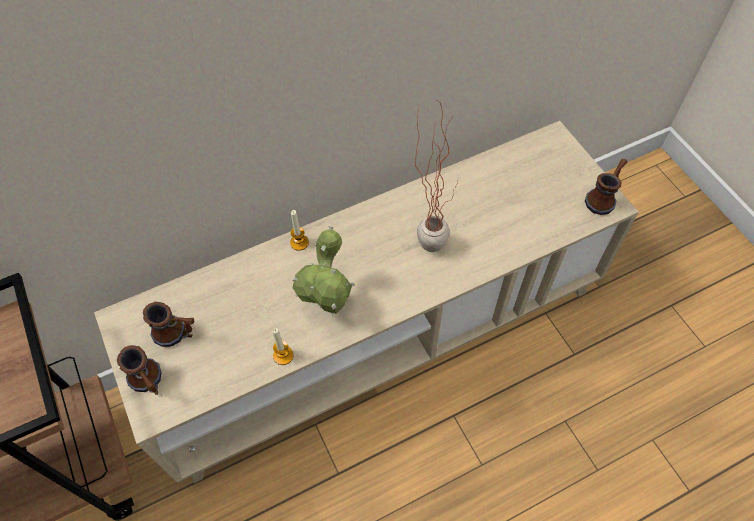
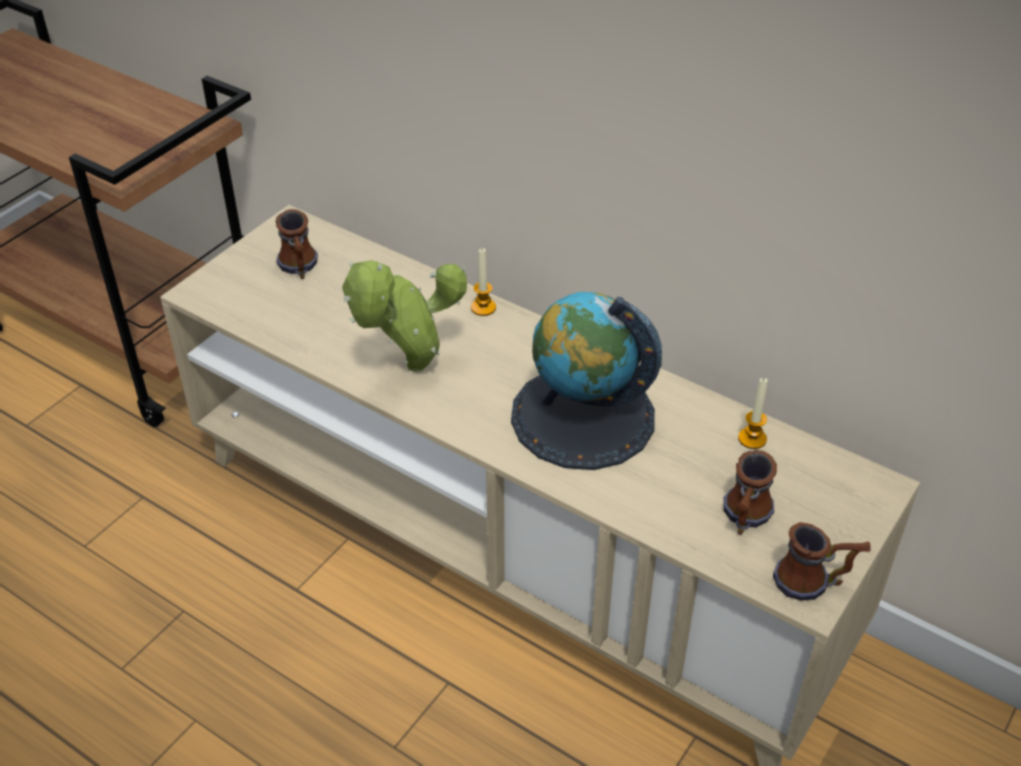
camera: 60 degrees right, 15 degrees down
(149, 383) = (230, 275): mug -> mug (744, 519)
(283, 355) = (323, 356): candle -> candle (752, 439)
(430, 237) = (582, 417): potted plant -> globe

